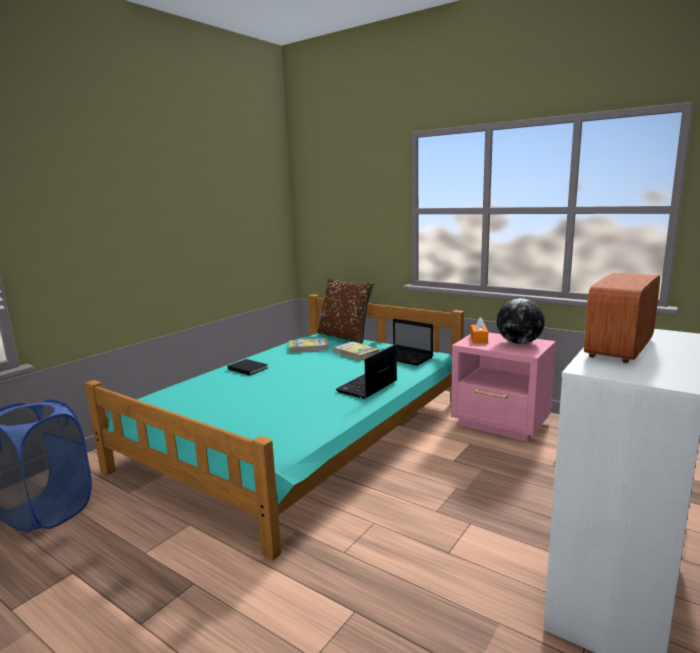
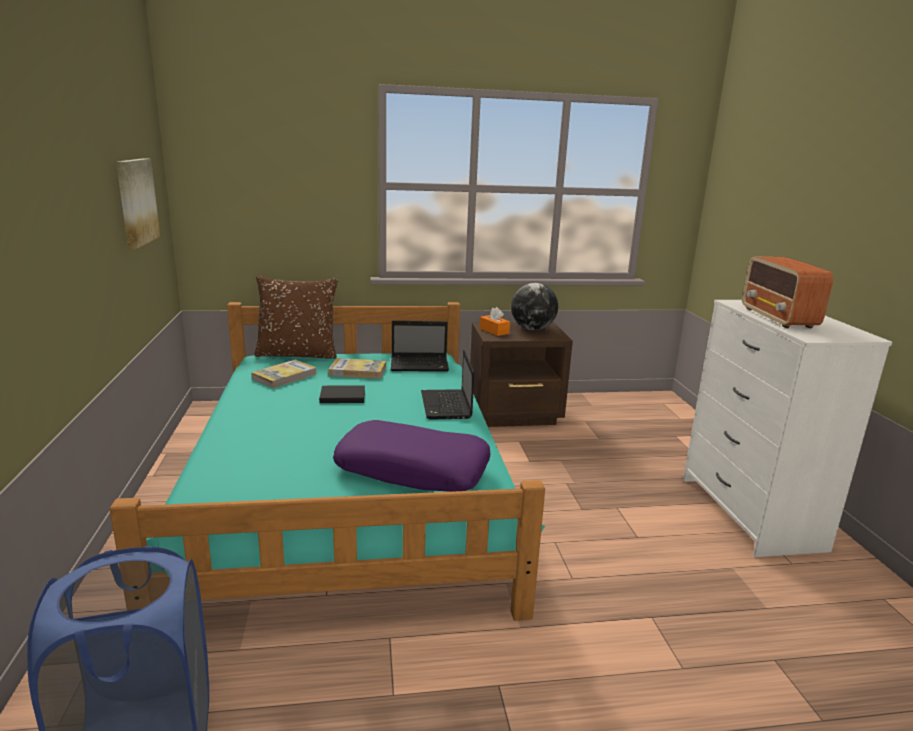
camera: 45 degrees left, 5 degrees up
(242, 224) = (135, 201): none -> picture
(247, 368) = (259, 421): black book -> black book (341, 396)
(266, 417) = (413, 469): none -> purple pillow
(501, 424) = (516, 415): pink nightstand -> brown nightstand

